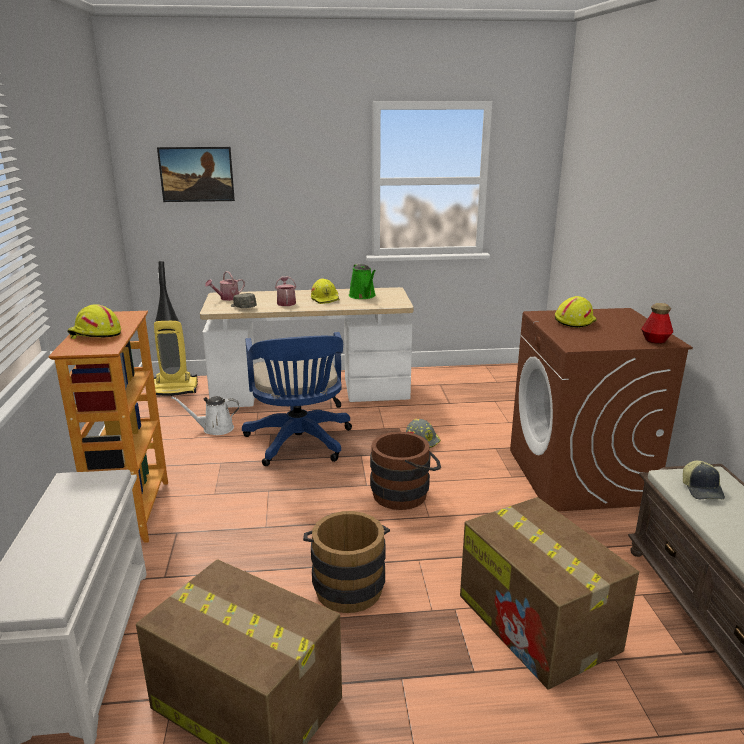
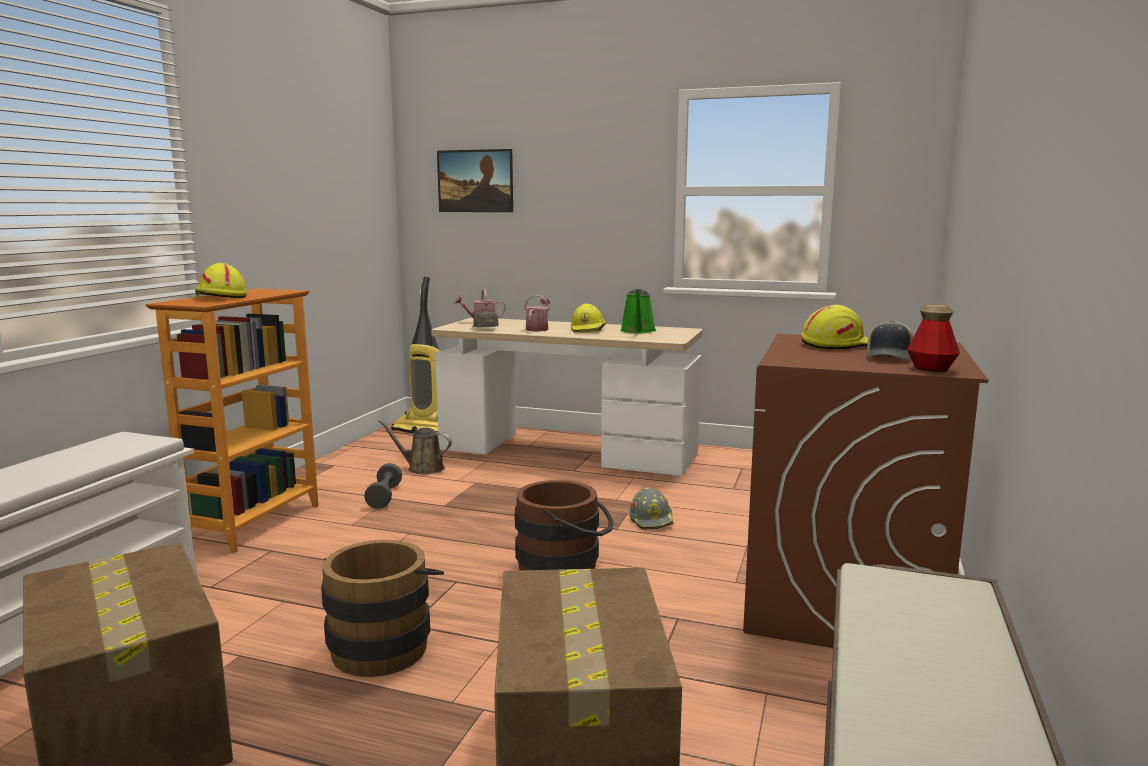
camera: 25 degrees right, 10 degrees down
(213, 462) = (384, 497): none -> grey dumbbell
(215, 429) = (422, 468): white watering can -> brown watering can
(299, 444) = (496, 497): blue office chair -> none
(702, 489) = (908, 601): cap -> cap (890, 357)

